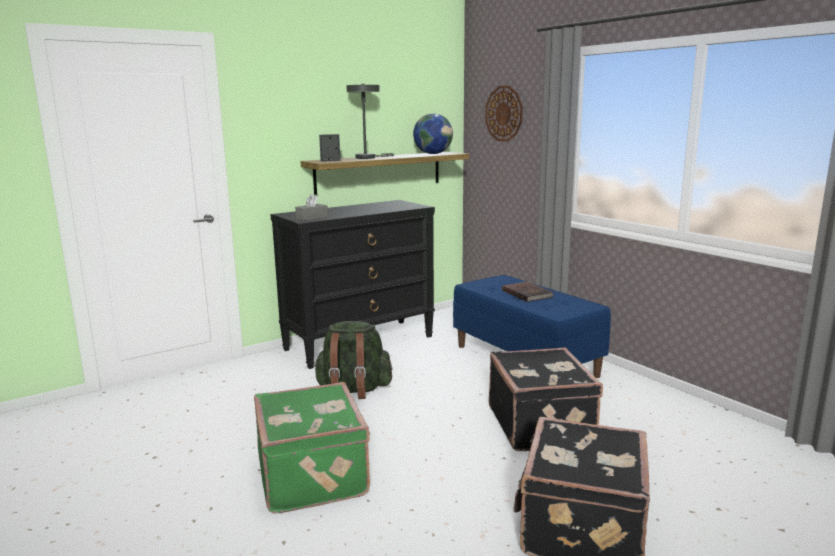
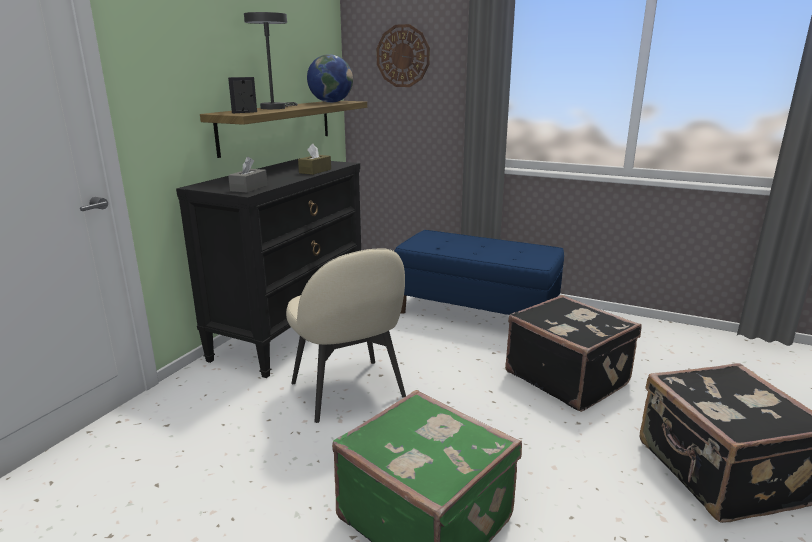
camera: 30 degrees left, 5 degrees up
(353, 390) = (348, 391): green backpack -> beige chair
(384, 210) = (315, 171): none -> brown tissue box
(527, 293) = (477, 246): brown book -> none

